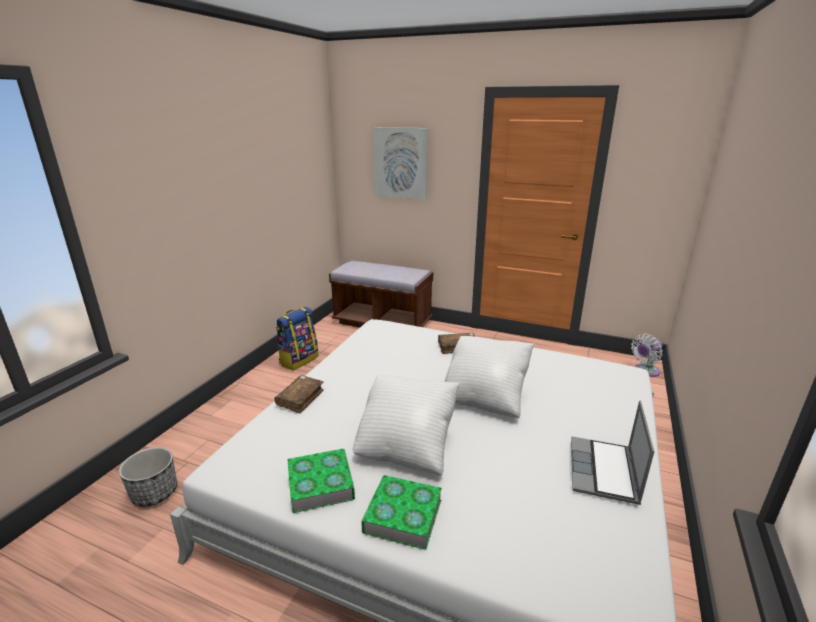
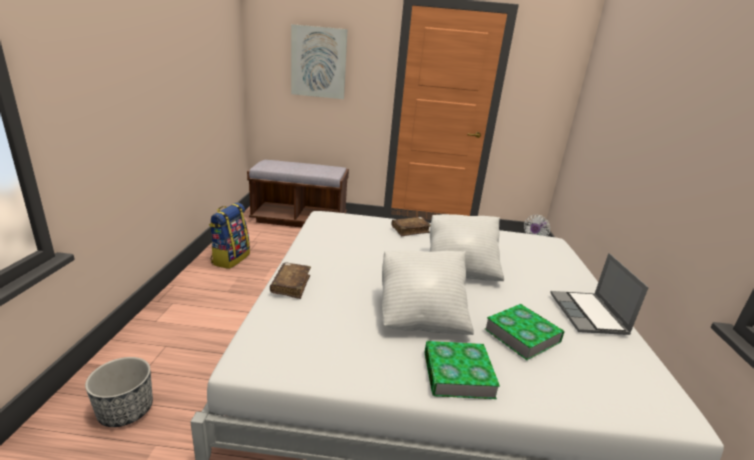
camera: 20 degrees left, 0 degrees up
(320, 484) = (364, 360): book -> book (522, 335)

